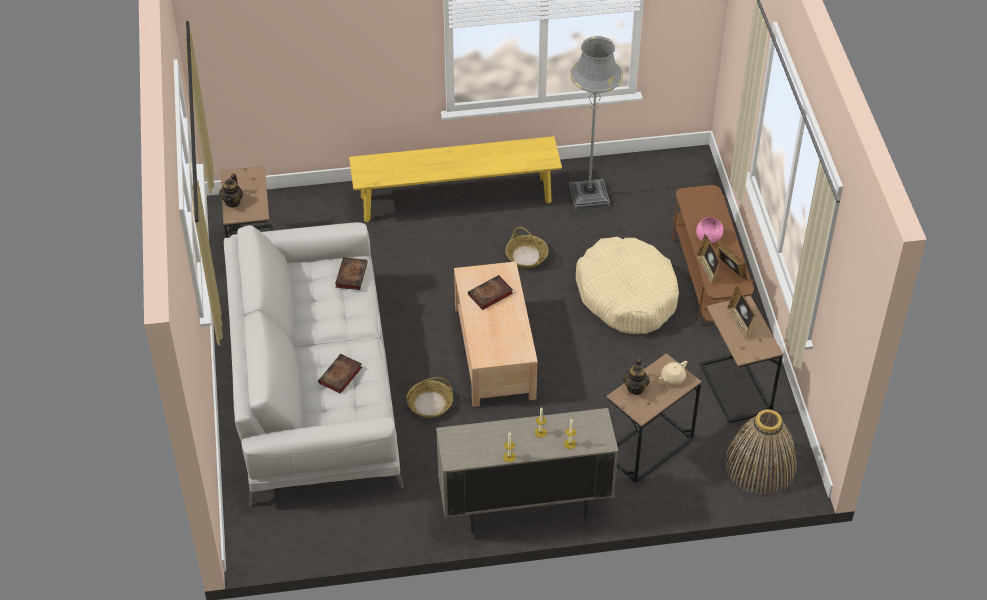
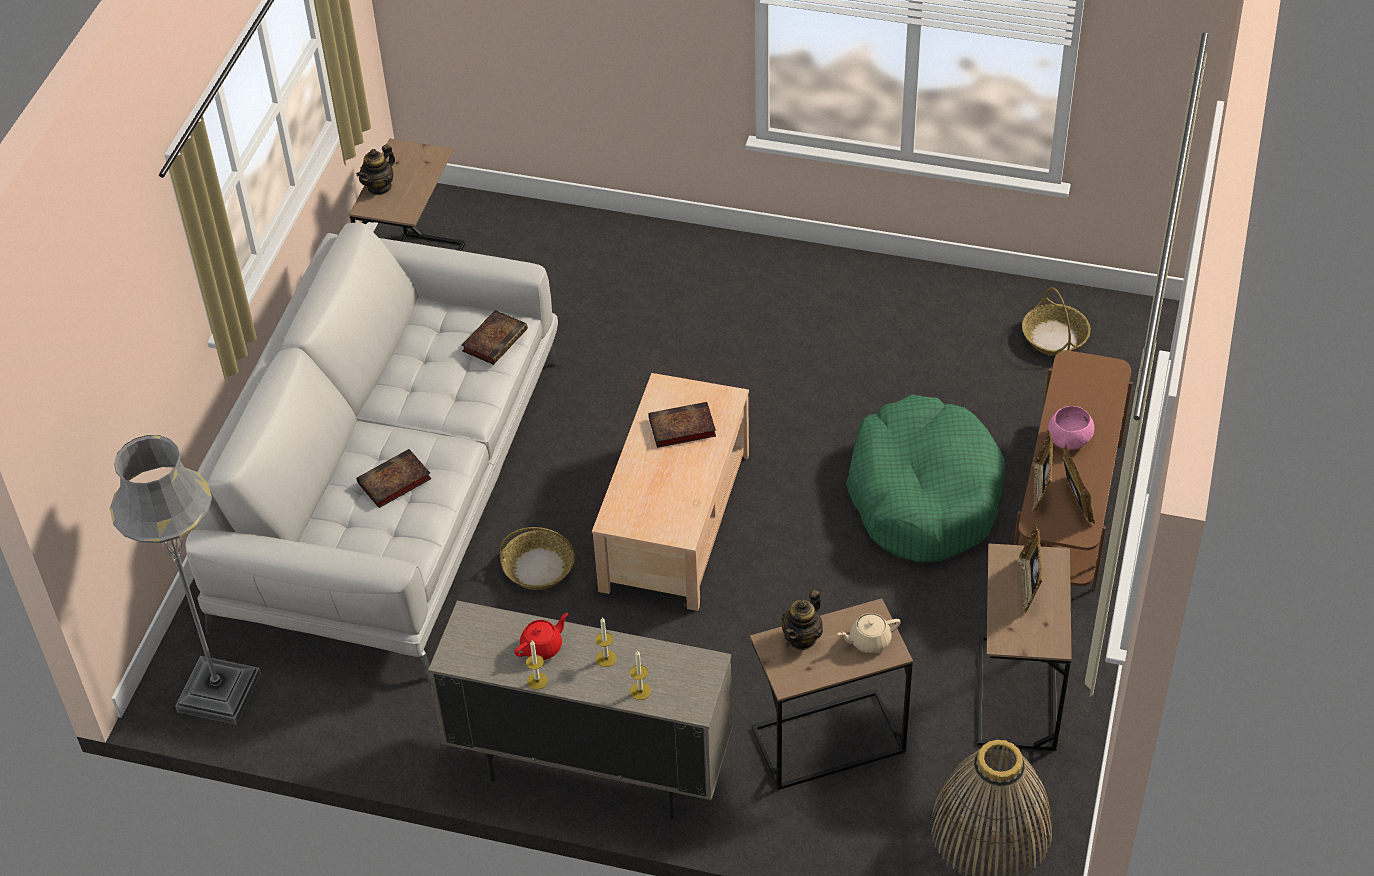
camera: 25 degrees right, 0 degrees up
(456, 199) = (745, 278): yellow bench -> none
(501, 437) = (542, 647): none -> red teapot
(527, 256) = (803, 392): basket -> basket (1055, 337)
(589, 196) = (947, 328): grey floor lamp -> grey floor lamp (219, 692)
(627, 295) = (923, 495): beige dog bed -> green dog bed

